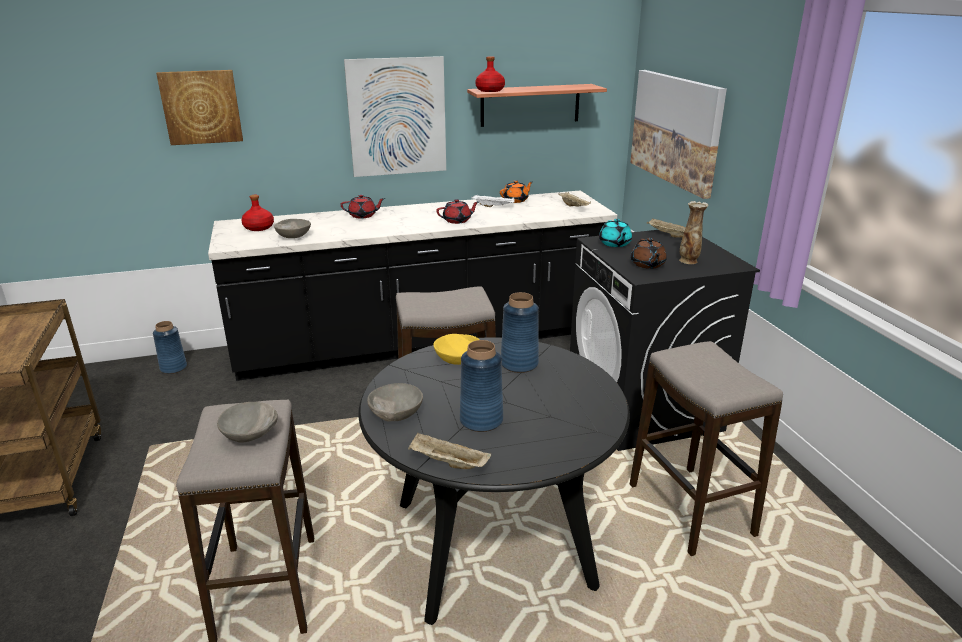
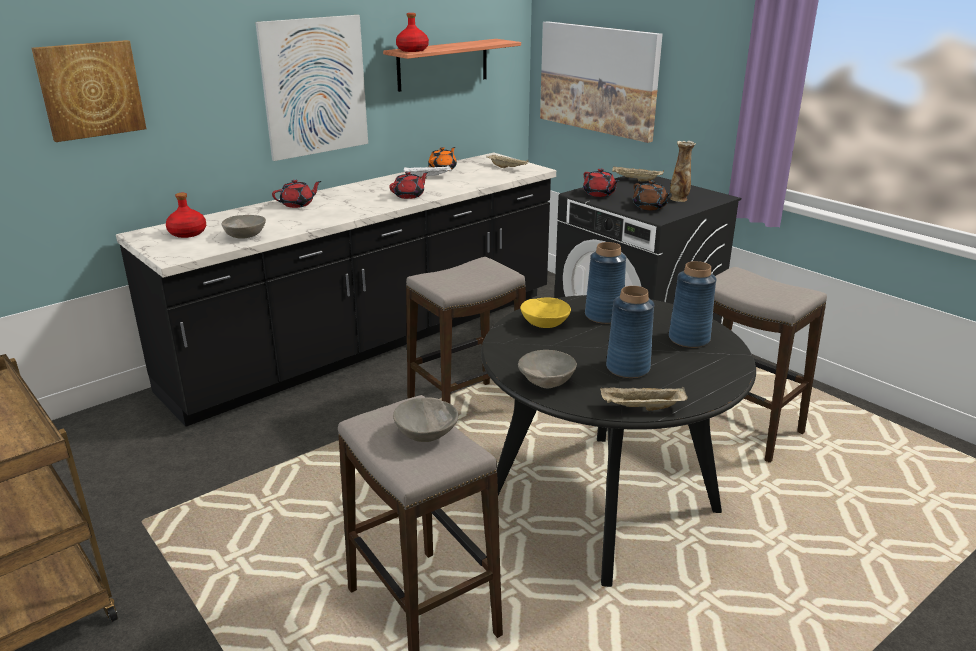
camera: 25 degrees left, 0 degrees up
(173, 368) = (85, 432): blue vase -> blue vase (689, 339)
(615, 244) = (599, 194): turquoise teapot -> red teapot

